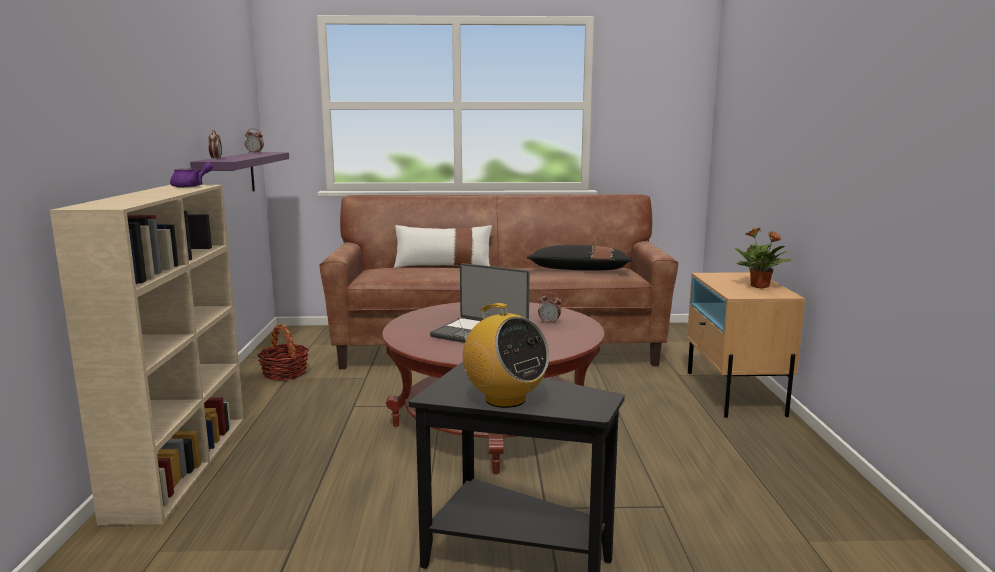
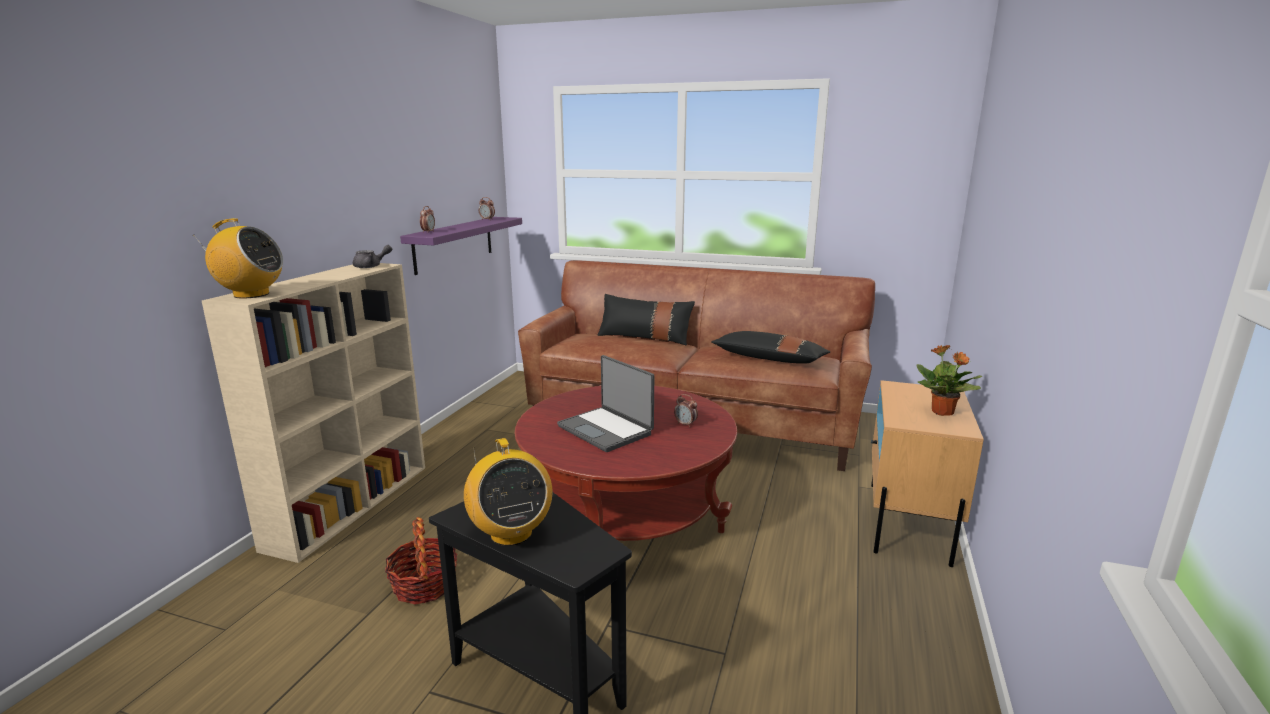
camera: 20 degrees right, 5 degrees up
(104, 204) = (251, 294): none -> radio
(191, 186) = (371, 266): purple teapot -> grey teapot
(285, 373) = (489, 424): basket -> basket (424, 585)
(443, 266) = (644, 337): white pillow -> black pillow

